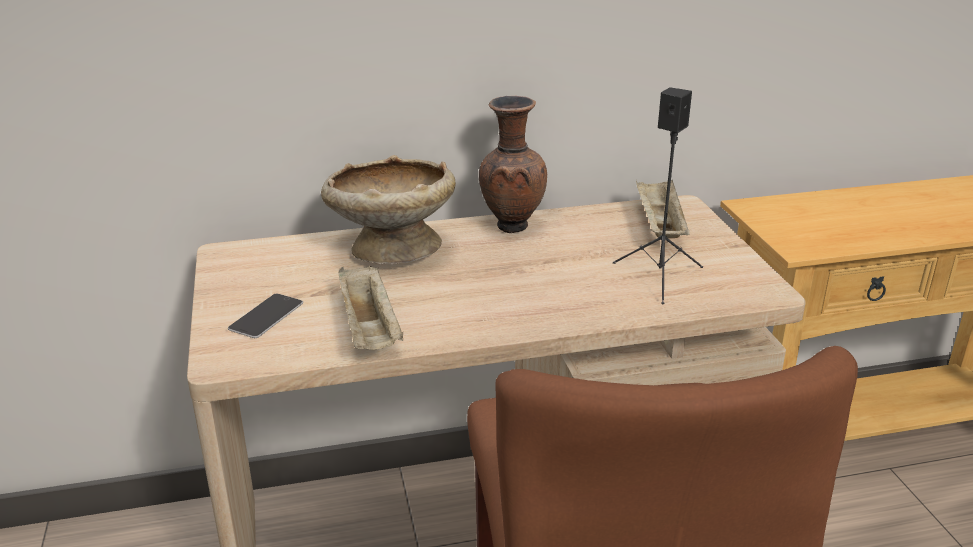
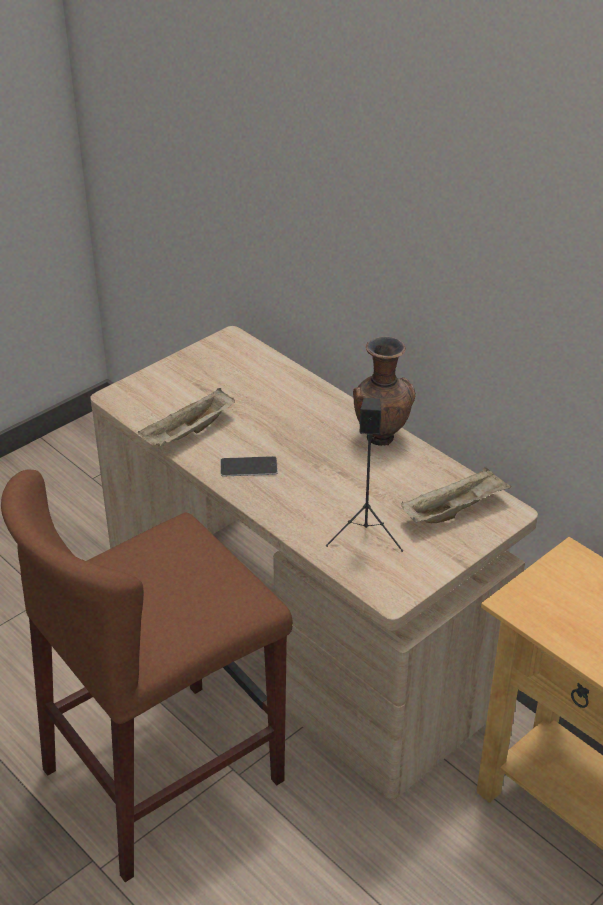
camera: 60 degrees right, 10 degrees up
(266, 316) = (172, 389): phone -> phone (248, 467)
(391, 250) = (293, 400): beige bowl -> none

